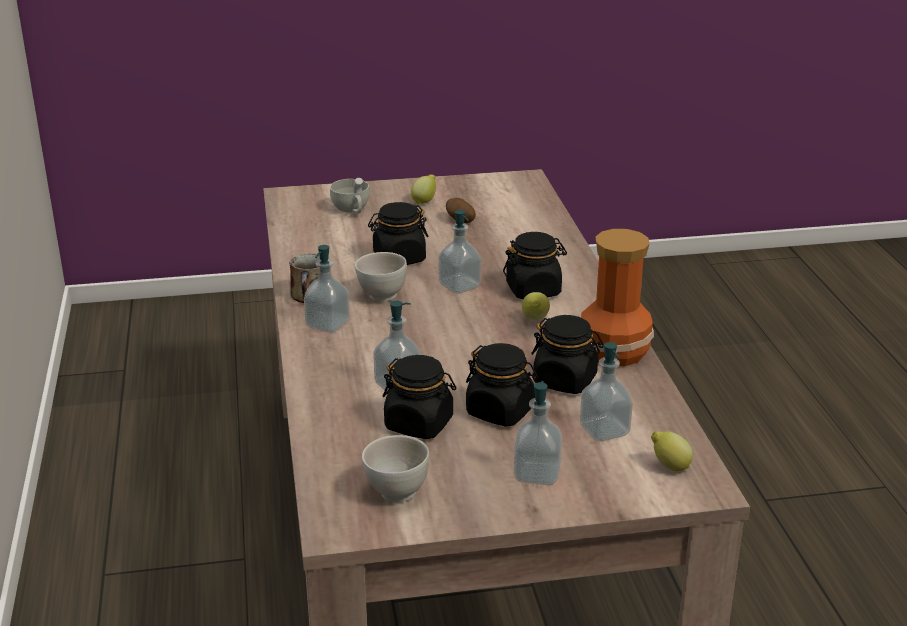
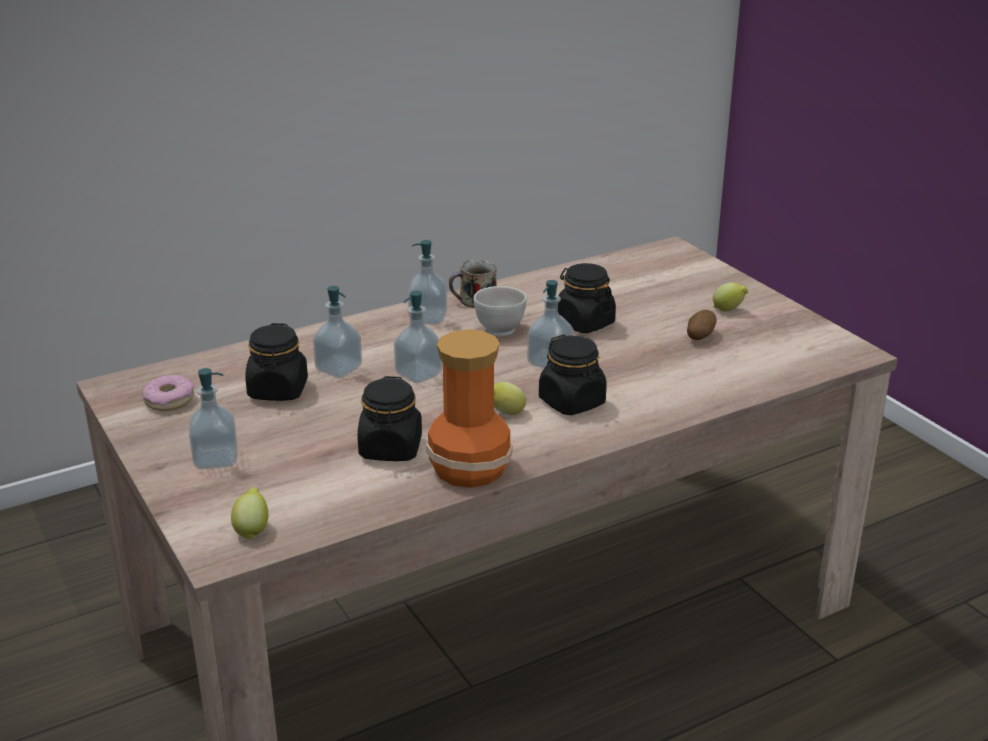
camera: 70 degrees right, 0 degrees up
(352, 210) = (668, 281): white cup -> none
(396, 492) = (169, 400): white bowl -> donut
(500, 411) = (316, 424): black jar -> none
(604, 430) = (305, 484): soap dispenser -> soap dispenser (418, 374)

